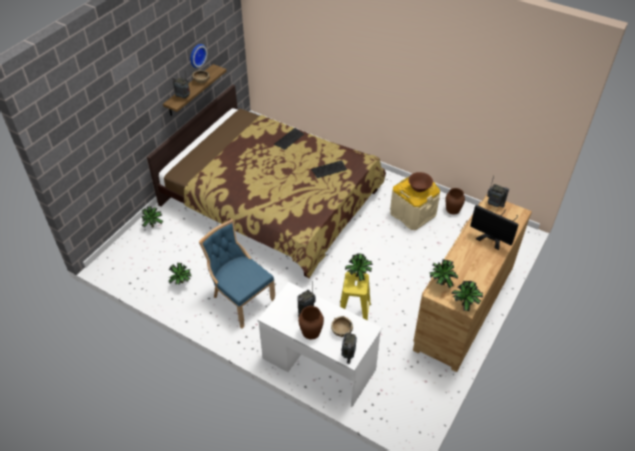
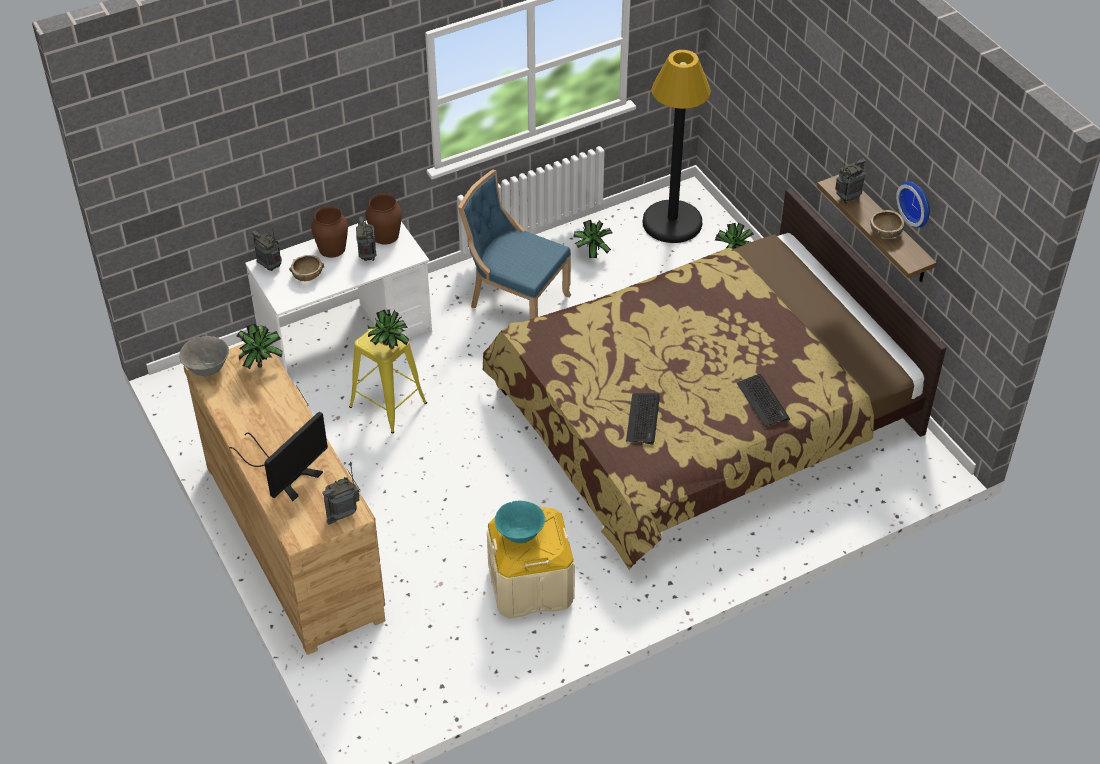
camera: 120 degrees right, 0 degrees up
(135, 260) = (672, 222): none -> black floor lamp
(241, 299) = (515, 302): blue chair -> blue chair turned 135 degrees counterclockwise
(419, 188) = (520, 534): brown bowl -> turquoise bowl
(453, 209) = (497, 653): brown vase -> brown vase (385, 235)
(465, 305) = (207, 368): potted plant -> grey bowl
(494, 235) = (286, 474): monitor -> monitor turned 150 degrees clockwise

